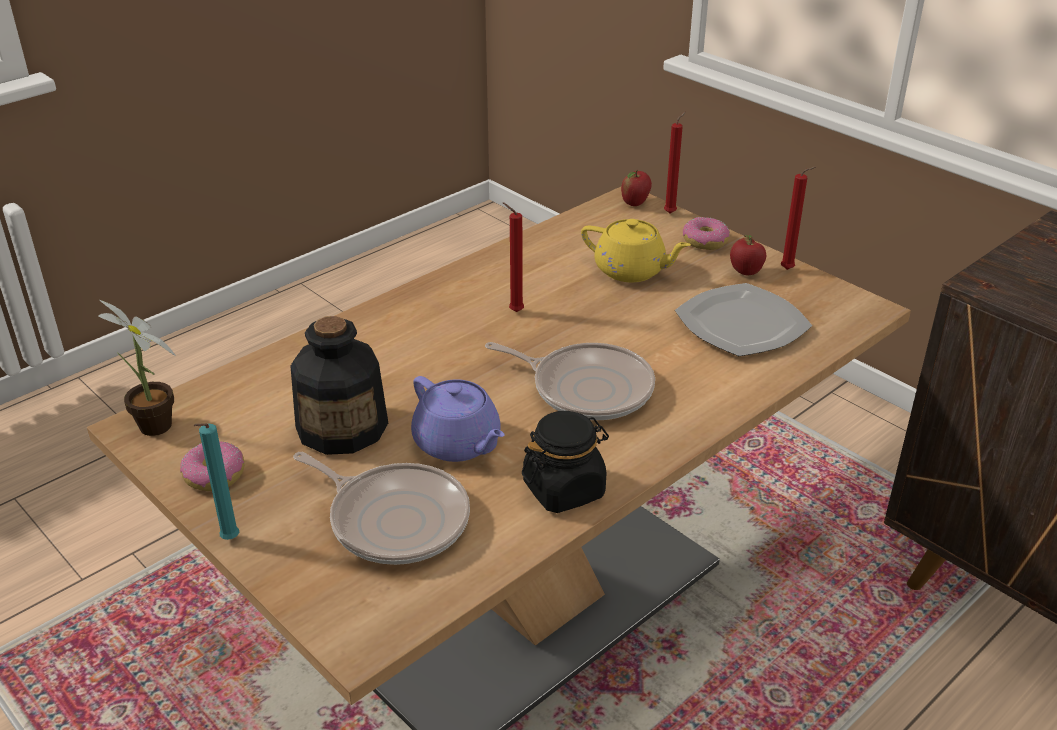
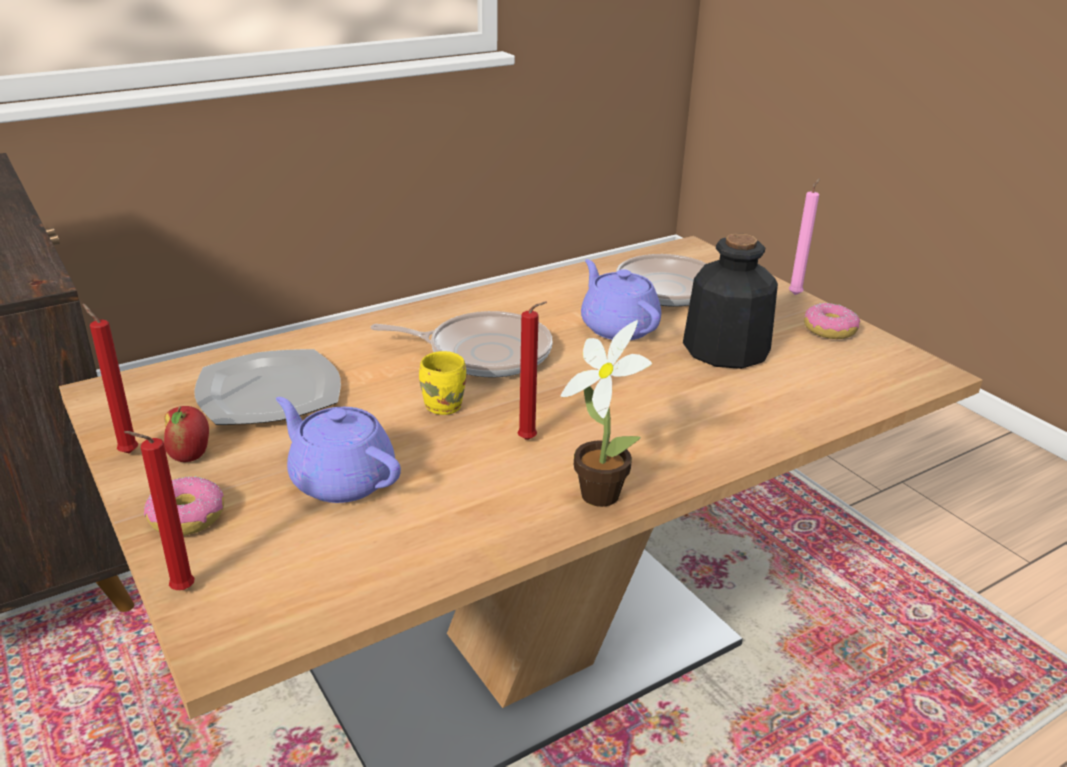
camera: 170 degrees left, 5 degrees down
(156, 429) = (908, 367): potted plant -> potted plant (599, 490)
(228, 541) = (796, 294): turquoise candle -> pink candle
(564, 489) = (537, 292): black jar -> none
(586, 388) = (483, 353): frying pan -> frying pan turned 150 degrees clockwise
(592, 331) = (446, 405): none -> yellow mug
(631, 271) = (341, 479): yellow teapot -> purple teapot
(635, 203) = (222, 627): apple -> none

